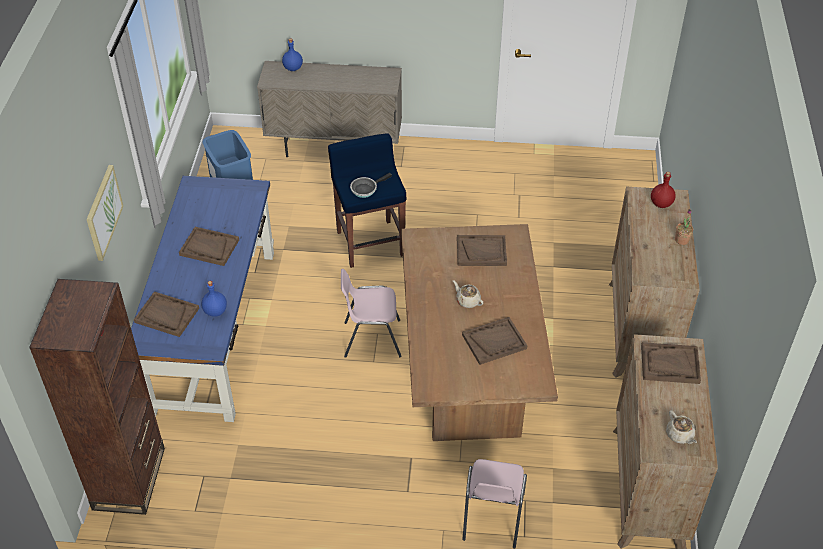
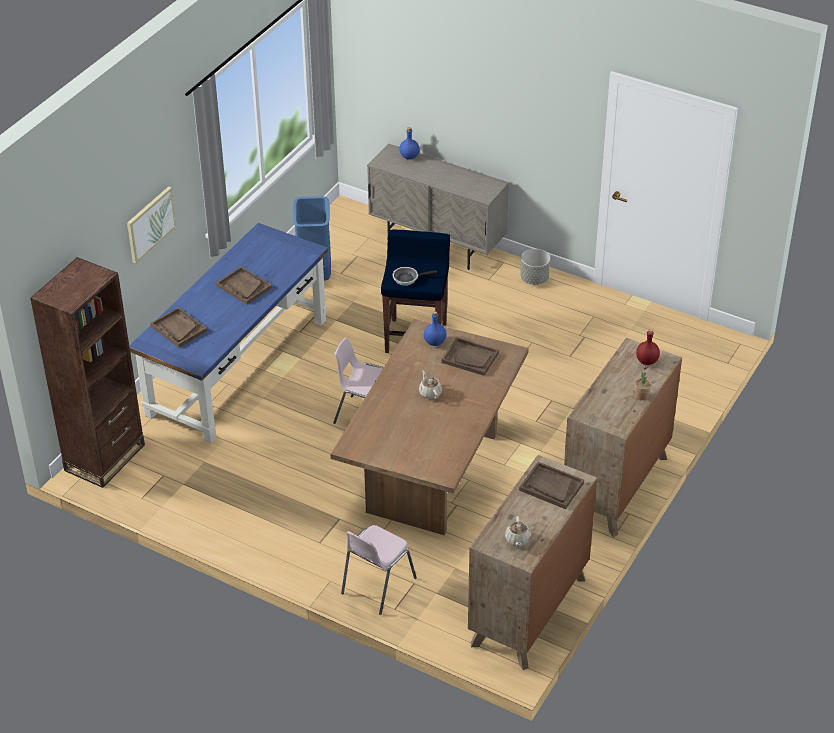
camera: 25 degrees right, 5 degrees down
(215, 311) = (218, 337): blue bottle -> blue bottle (434, 342)
(441, 153) = (534, 279): none -> grey planter
(494, 341) = (430, 431): brown tray -> none

